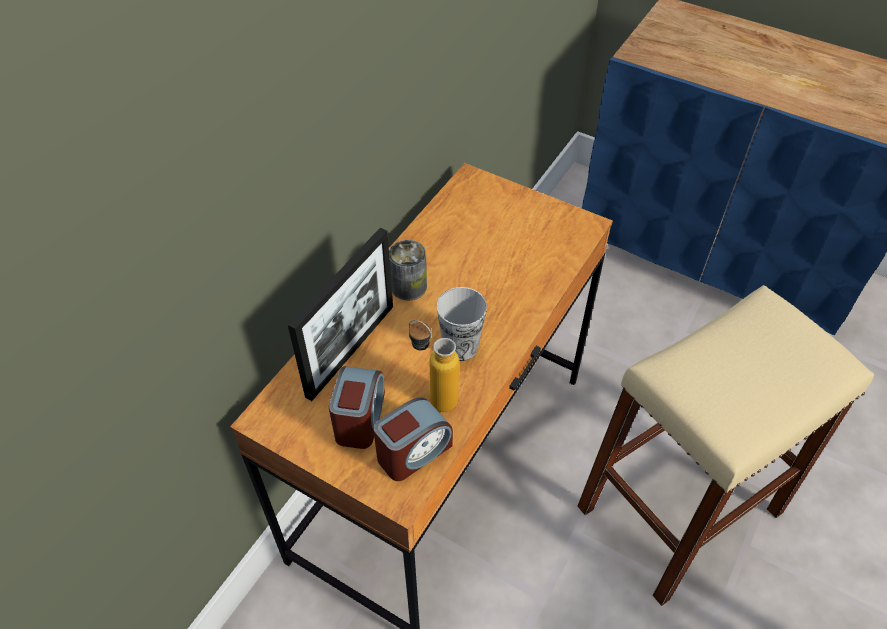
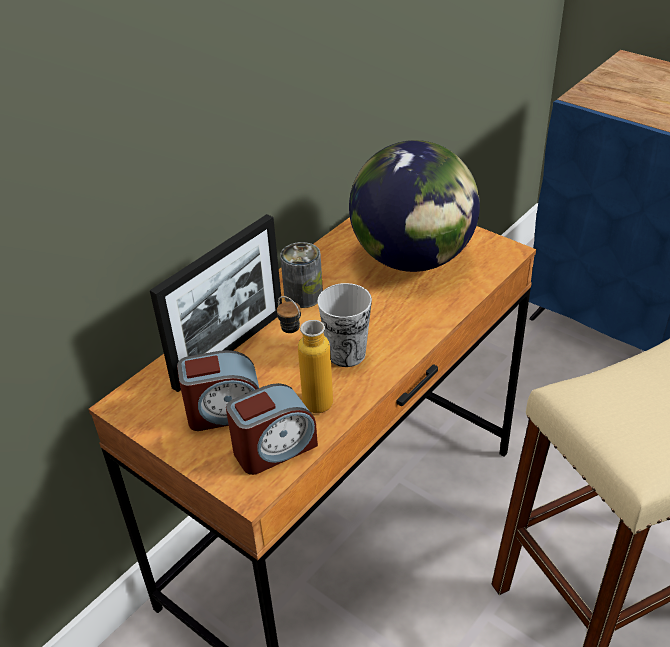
camera: 10 degrees right, 10 degrees down
(360, 418) = (224, 412): alarm clock -> alarm clock turned 60 degrees clockwise
(503, 239) = (413, 259): none -> globe

